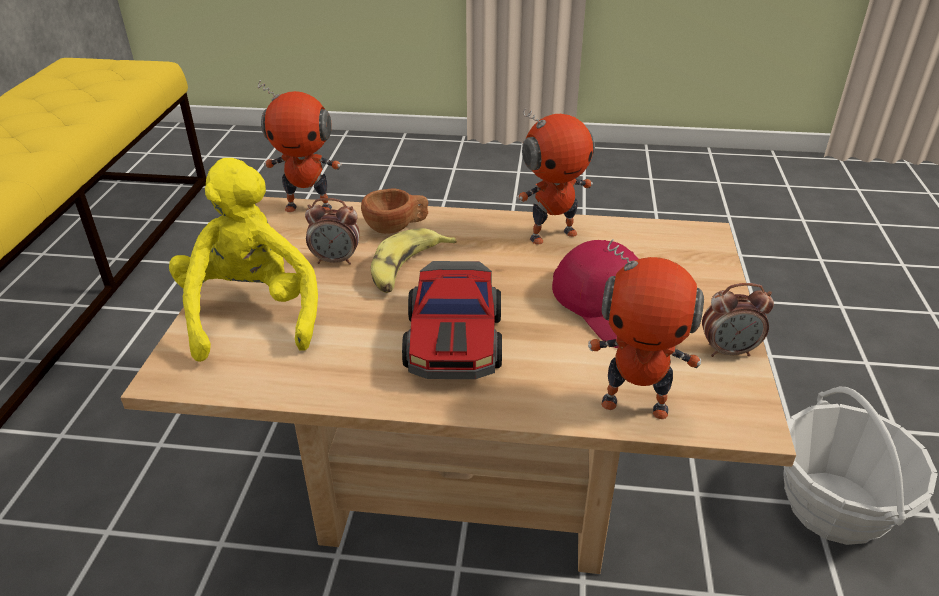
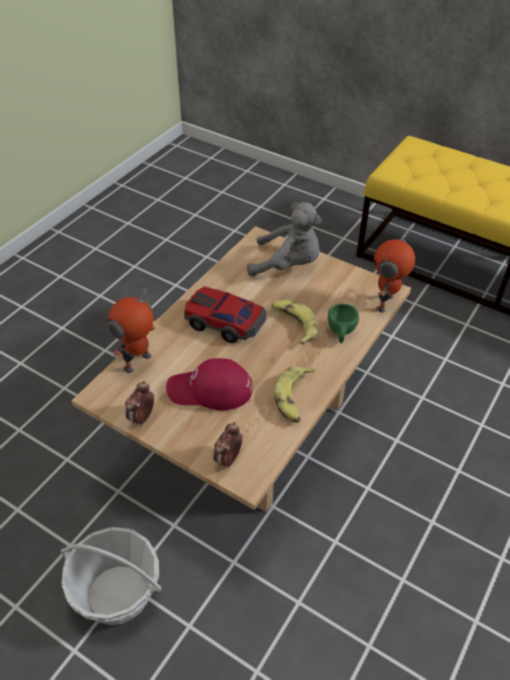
camera: 115 degrees right, 10 degrees up
(252, 314) = (288, 265): yellow plush toy -> grey plush toy
(336, 260) = (319, 301): alarm clock -> alarm clock (228, 459)
(397, 228) = (341, 332): brown cup -> green cup
(552, 234) = (294, 398): toy robot -> banana

